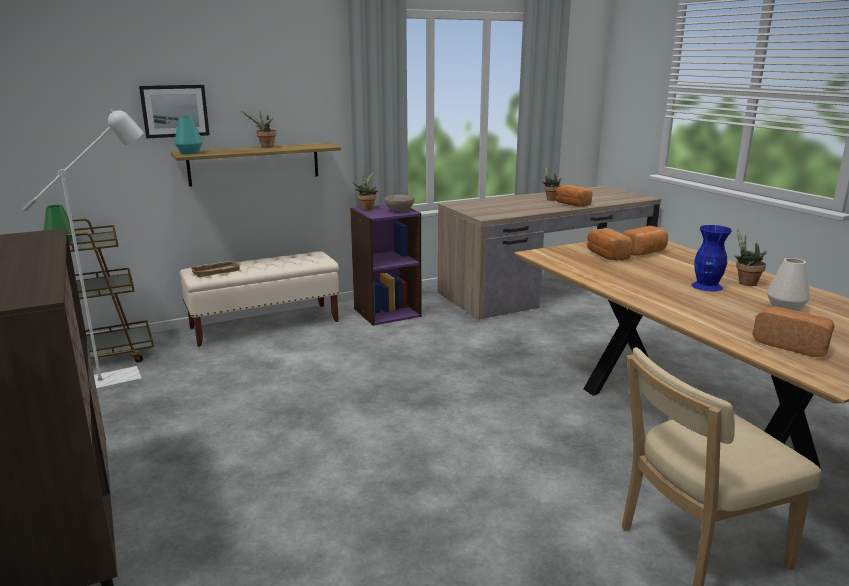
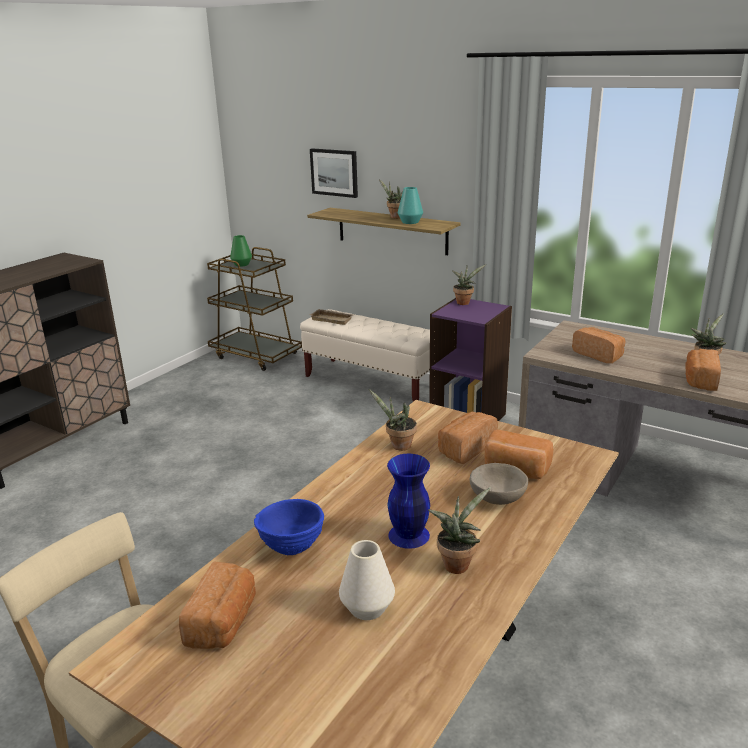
camera: 60 degrees right, 5 degrees up
(125, 378) = (236, 377): white floor lamp -> none
(190, 153) = (330, 212): turquoise vase -> turquoise vase (410, 222)
(399, 210) = (480, 314): beige bowl -> beige bowl (498, 498)
(507, 209) = (599, 355): none -> bread
(583, 268) = (398, 446): none -> potted plant
(706, 315) = (292, 548): none -> blue bowl

